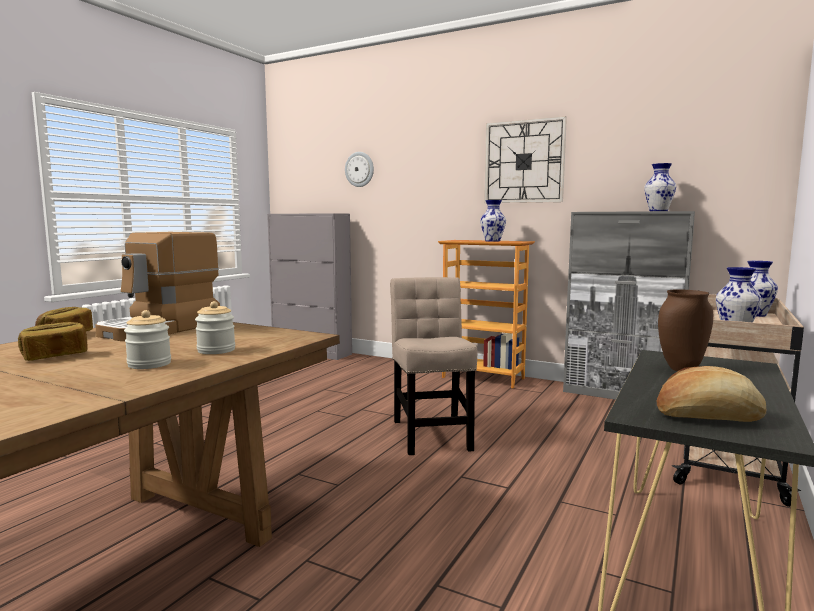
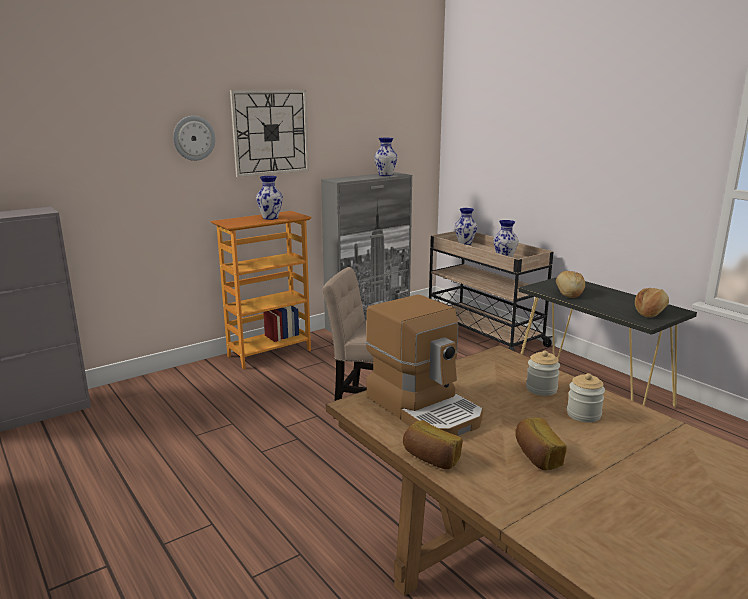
camera: 65 degrees left, 10 degrees up
(359, 169) = (53, 141): wall clock -> wall clock (194, 138)
(680, 369) = (568, 293): brown vase -> bread

